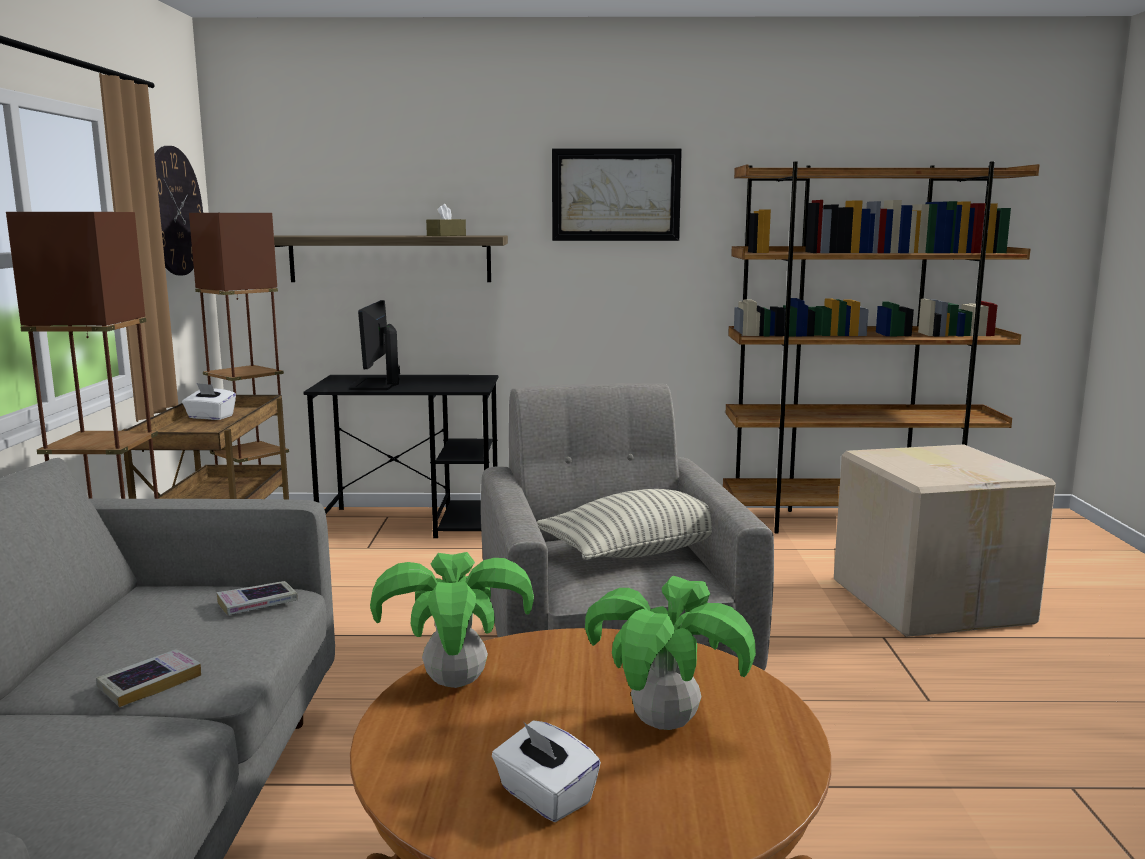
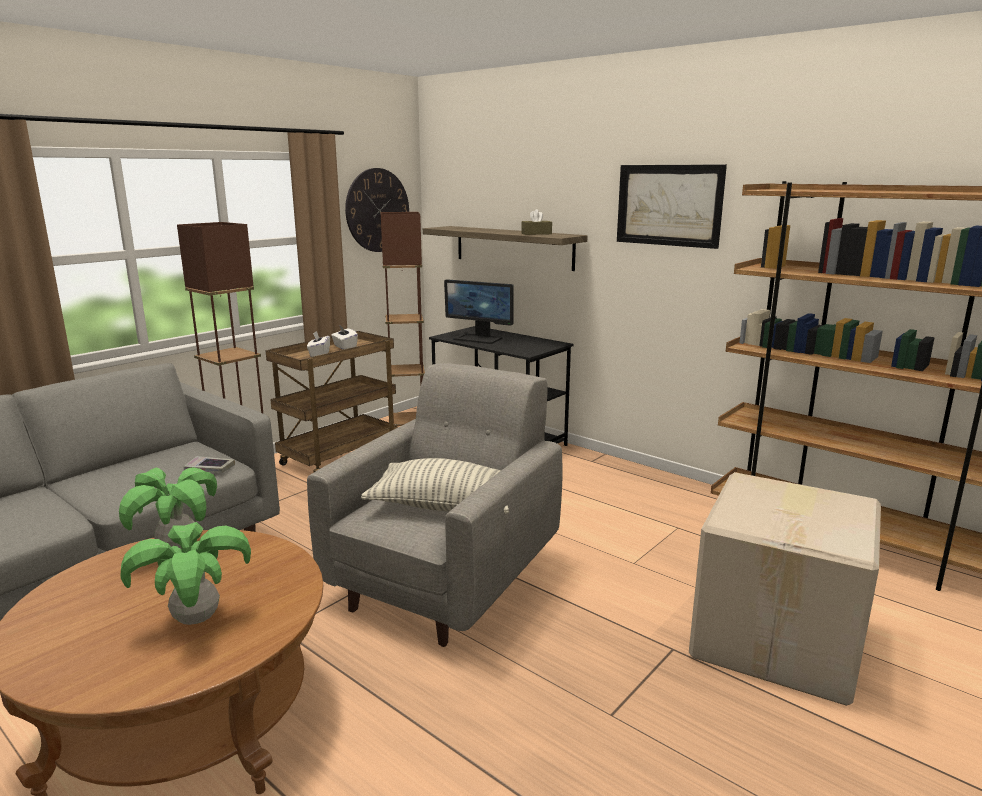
camera: 40 degrees right, 5 degrees up
(150, 683) = (100, 495): book -> none
(376, 384) = (478, 338): monitor -> monitor turned 105 degrees counterclockwise
(544, 797) = (76, 626): white tissue box -> white tissue box (319, 354)

